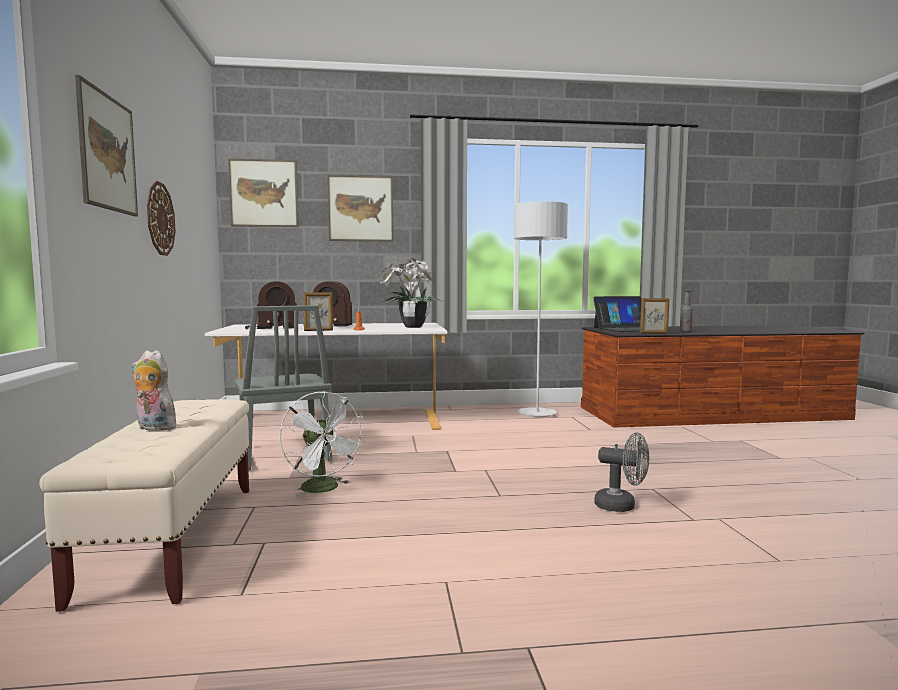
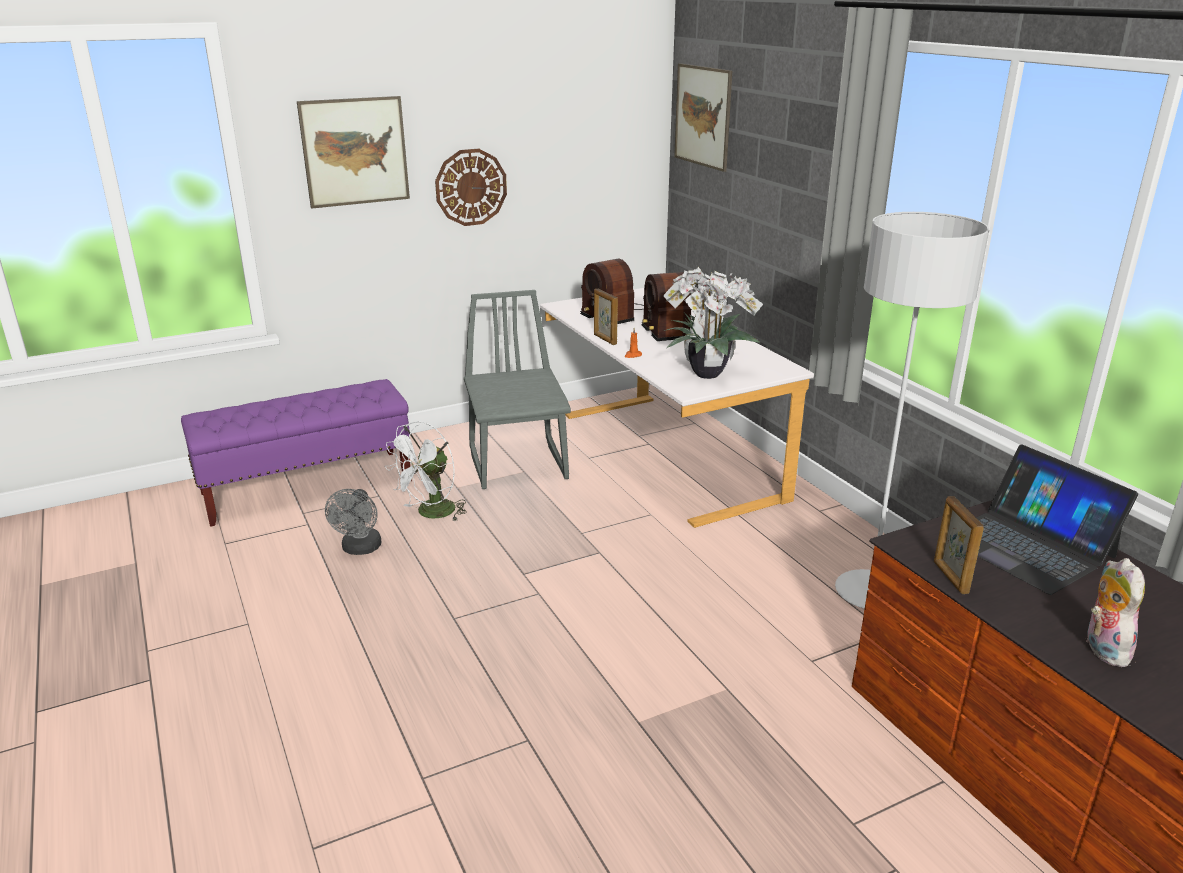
camera: 70 degrees right, 20 degrees up
(153, 428) = (282, 405): plush toy -> plush toy (1102, 648)
(174, 538) = (308, 487): beige bench -> purple bench
(282, 456) = (519, 463): grey chair -> grey chair turned 120 degrees clockwise
(360, 208) = (784, 156): picture -> none
(621, 506) = (450, 714): grey fan -> grey fan (360, 549)
(685, 332) = (1040, 619): bottle -> none

